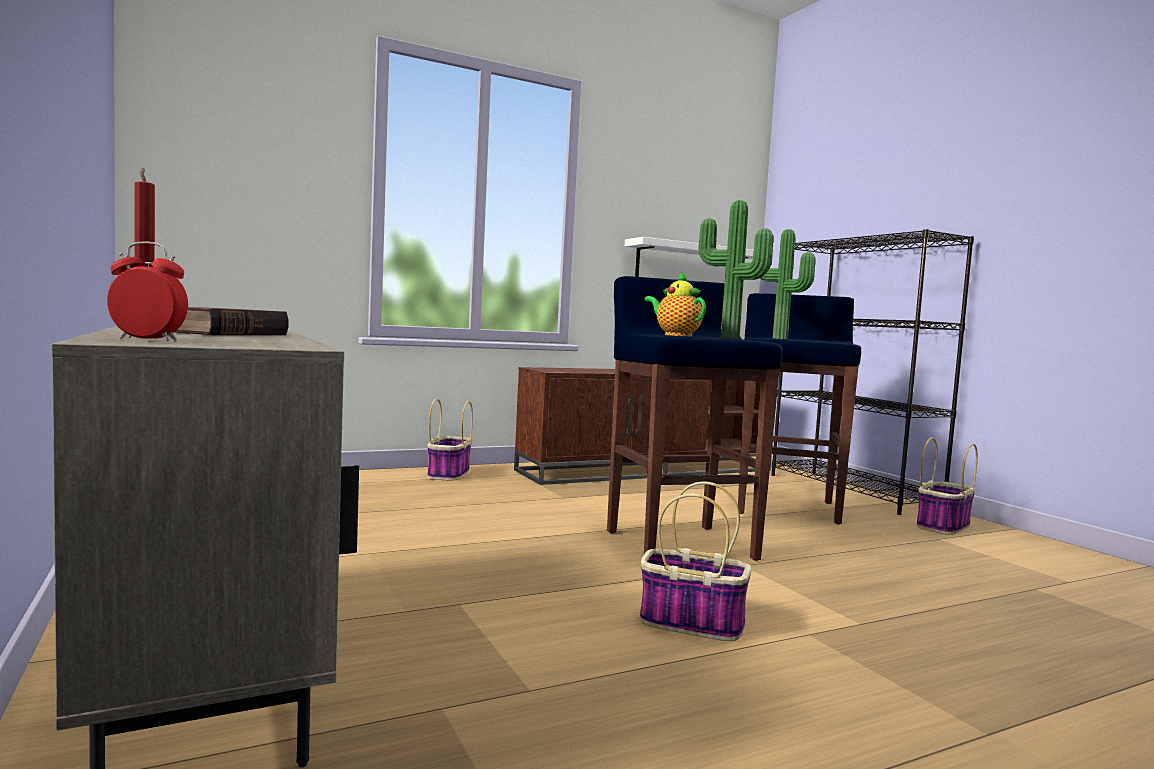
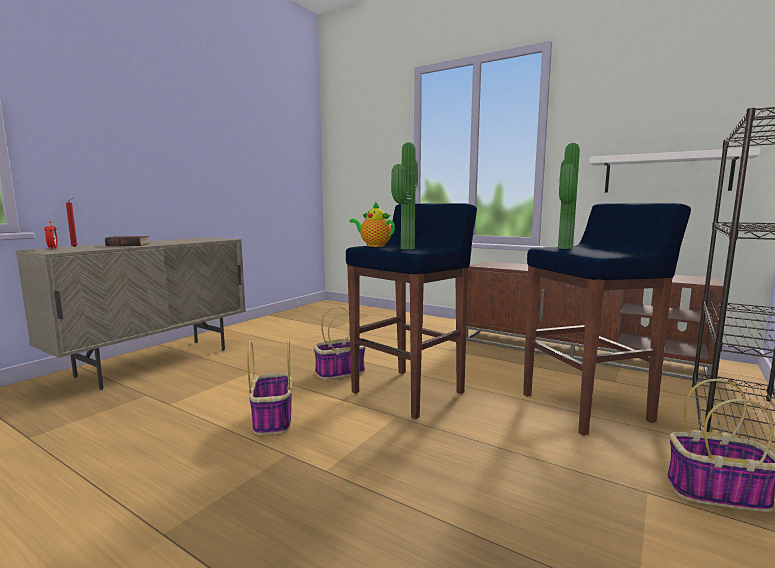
camera: 60 degrees right, 5 degrees up
(448, 474) = (439, 323): basket -> basket (339, 372)
(675, 335) = (374, 245): teapot -> teapot turned 75 degrees counterclockwise

